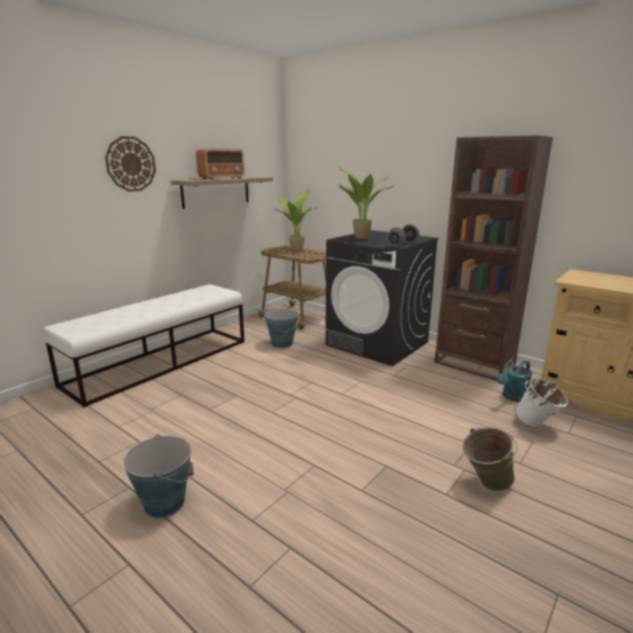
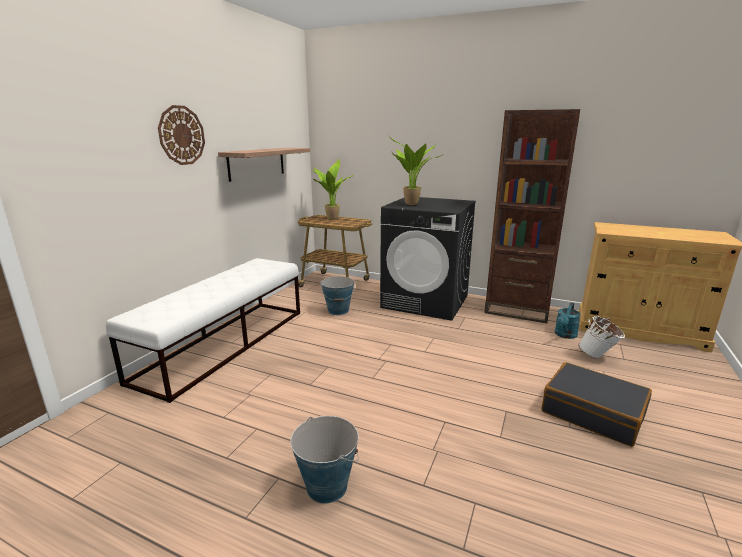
camera: 15 degrees left, 0 degrees up
(222, 178) = (265, 149): radio -> none
(402, 245) = (456, 208): grey dumbbell -> none
(485, 484) = (593, 413): green bucket -> black suitcase

